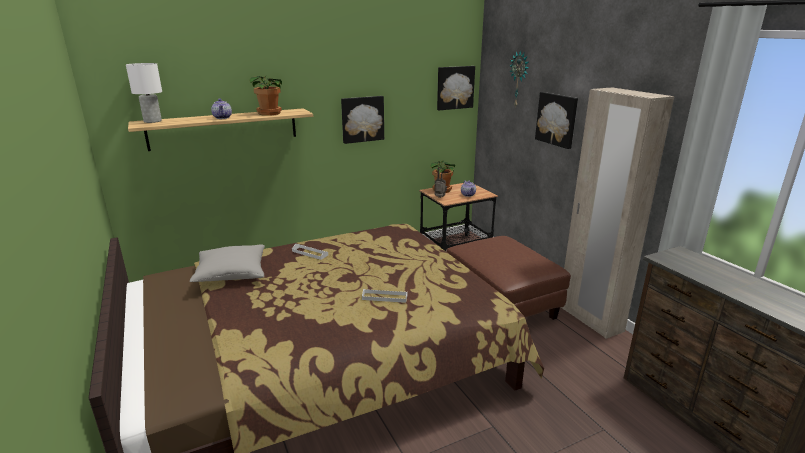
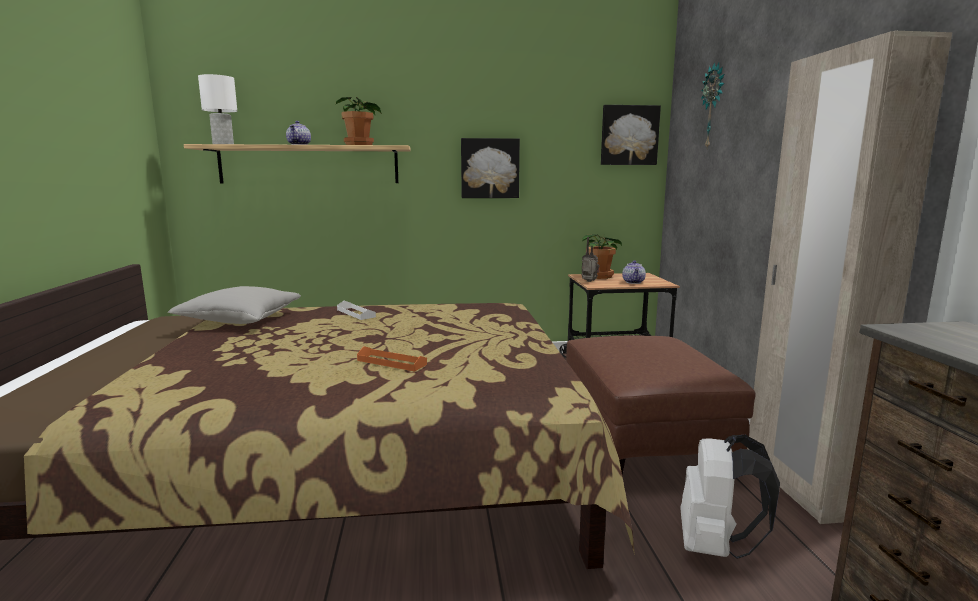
camera: 20 degrees right, 10 degrees down
(384, 297) = (391, 362): white tray -> orange tray
(557, 119) = (761, 149): picture -> none
(566, 363) = (715, 546): none -> white backpack

